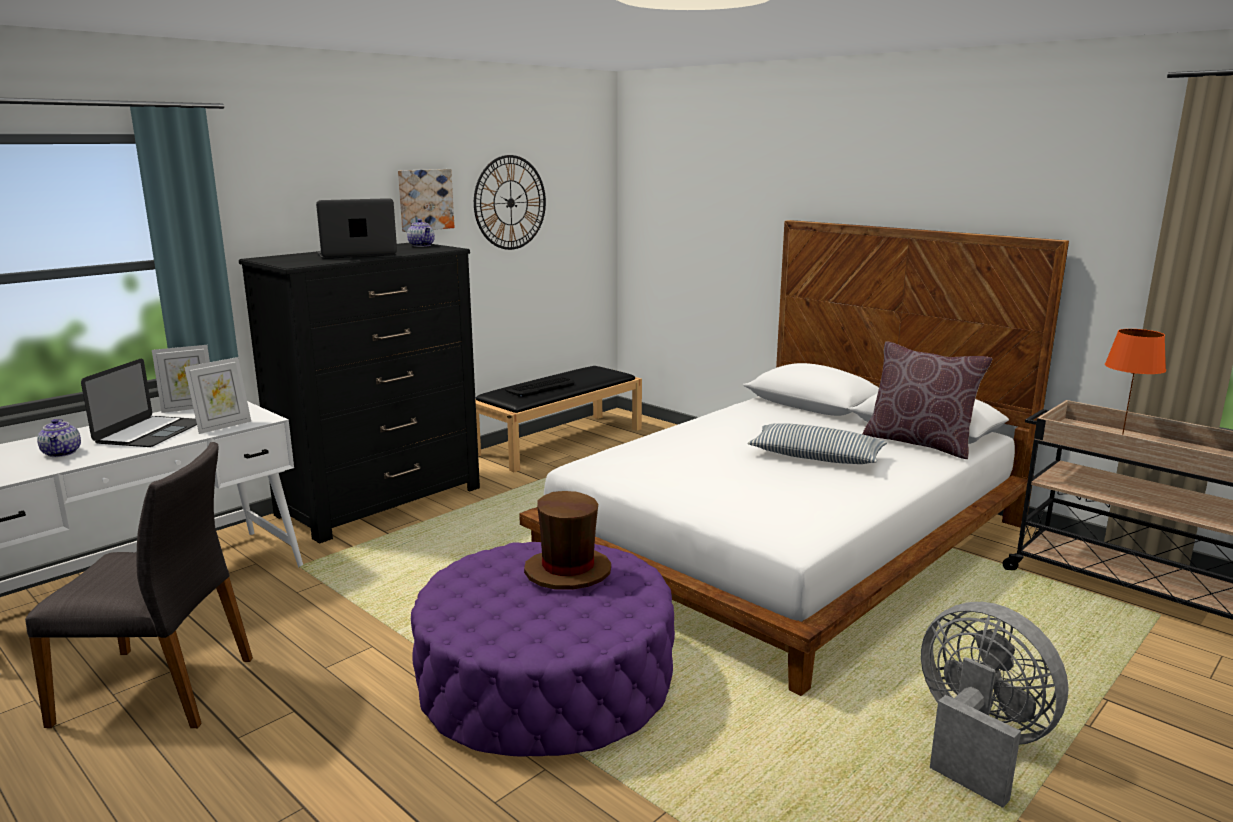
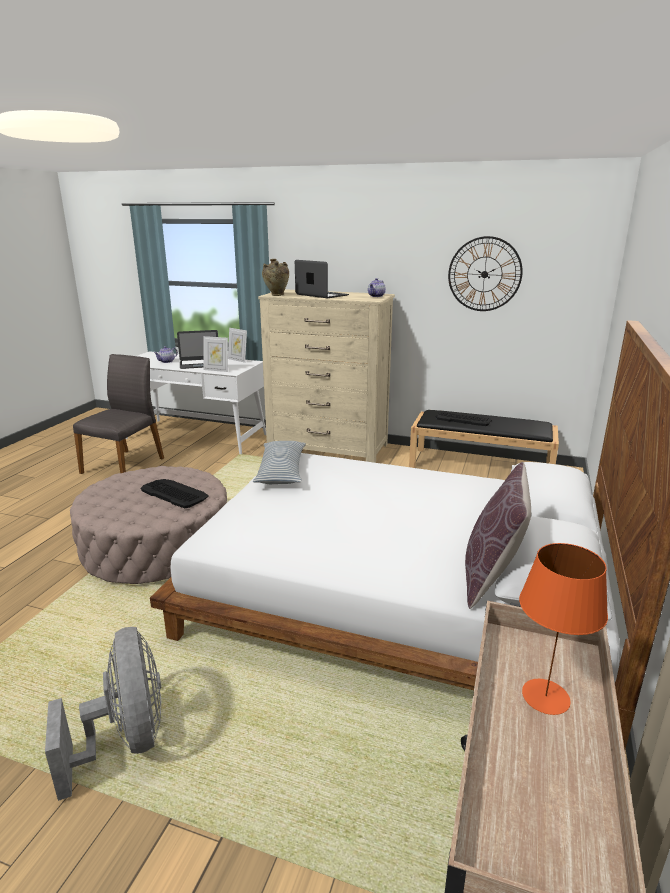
camera: 65 degrees right, 5 degrees up
(159, 689) = (125, 465): grey chair -> grey chair turned 135 degrees counterclockwise
(305, 263) = (276, 295): none -> beige vase
(381, 501) = (328, 447): black dresser -> beige dresser
(424, 199) = (407, 265): picture -> none
(546, 681) = (157, 545): purple ottoman -> beige ottoman
(567, 571) = (174, 493): brown hat -> keyboard
(816, 457) = (388, 527): pillow -> pillow (281, 471)
(978, 744) = (126, 740): grey fan -> grey fan turned 45 degrees counterclockwise

